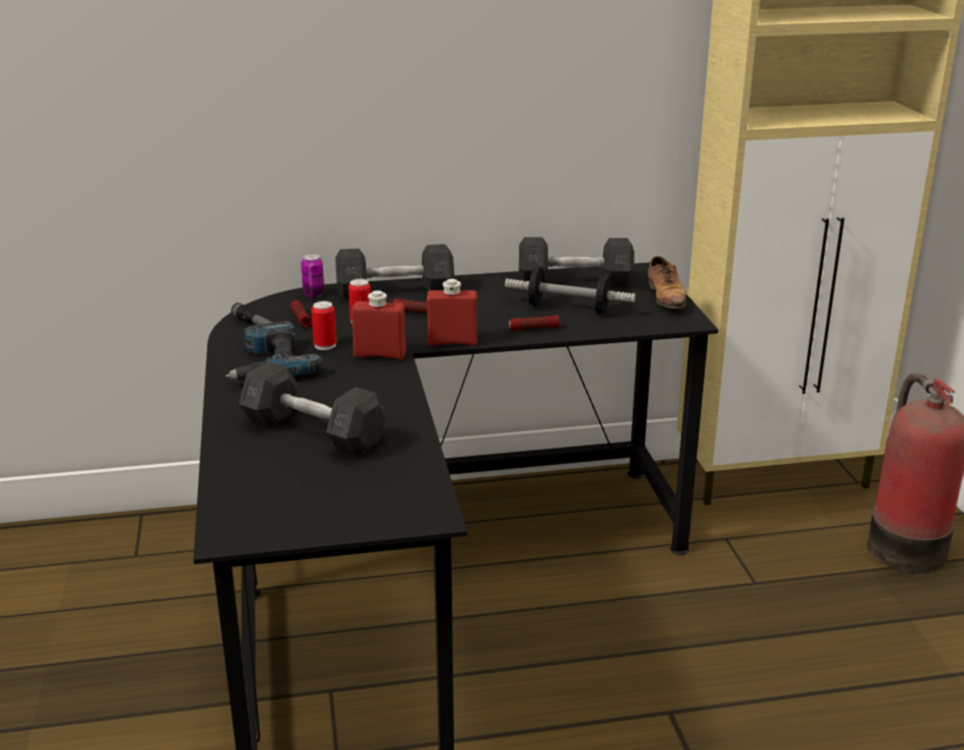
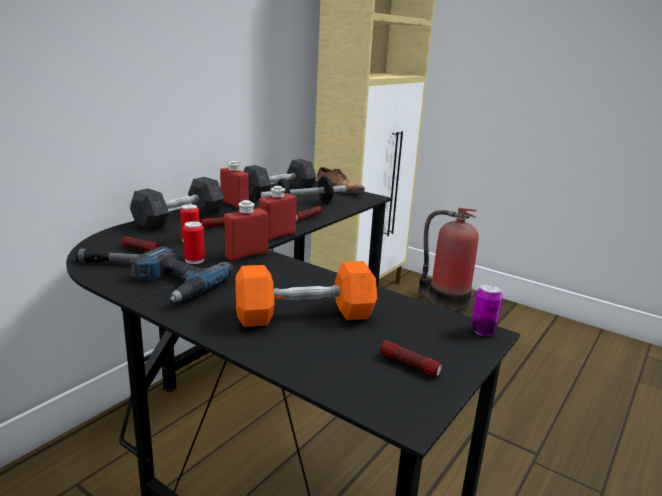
camera: 45 degrees left, 5 degrees down
(308, 506) = (409, 365): none -> flashlight
(313, 294) = (120, 233): can -> can (483, 331)
(313, 432) = (305, 315): grey dumbbell -> orange dumbbell
(486, 287) = (234, 204): none -> red bottle

